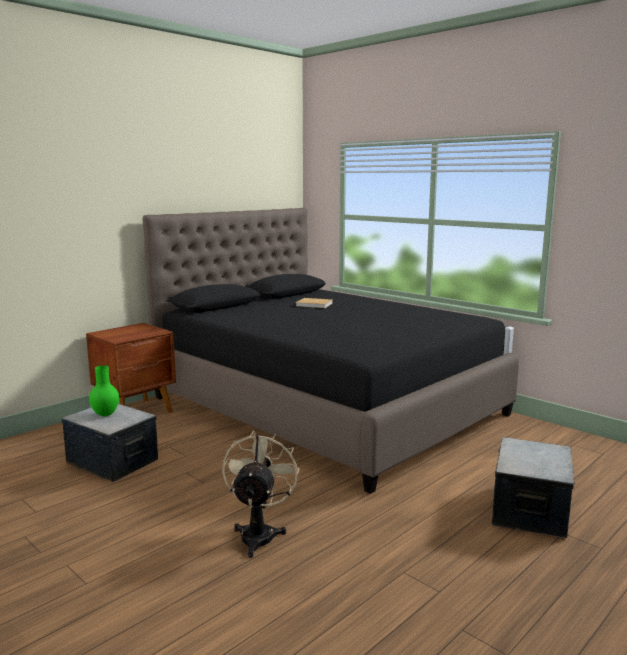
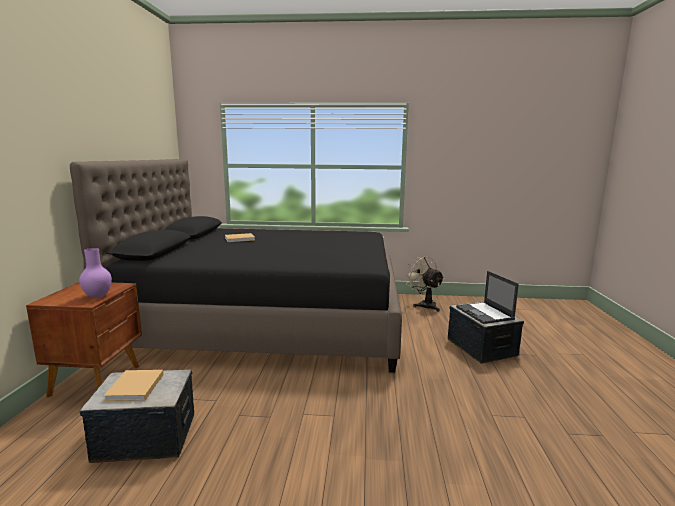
camera: 40 degrees left, 0 degrees up
(105, 415) = (134, 388): green vase -> beige book
(131, 336) = (98, 297): none -> purple vase
(259, 533) = (376, 436): beige fan -> beige fan (424, 305)
(531, 458) = (485, 313): none -> laptop

